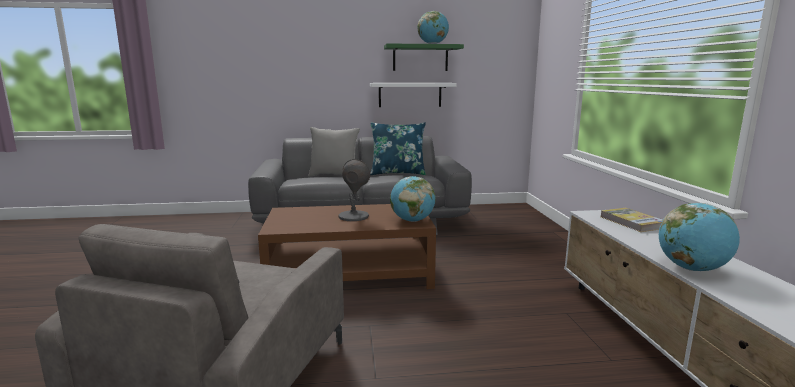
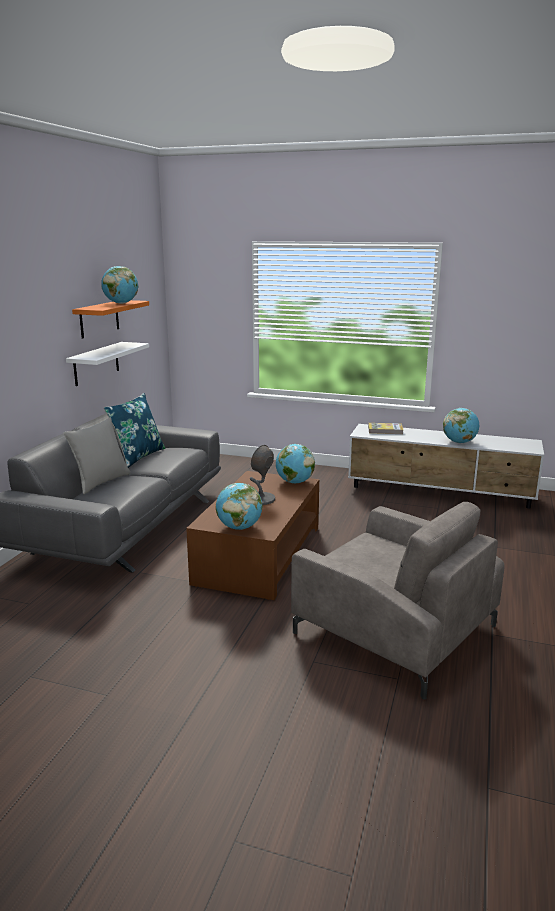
camera: 65 degrees left, 5 degrees up
(281, 220) = (239, 527): none -> globe
(420, 58) = (99, 319): green shelf -> orange shelf

